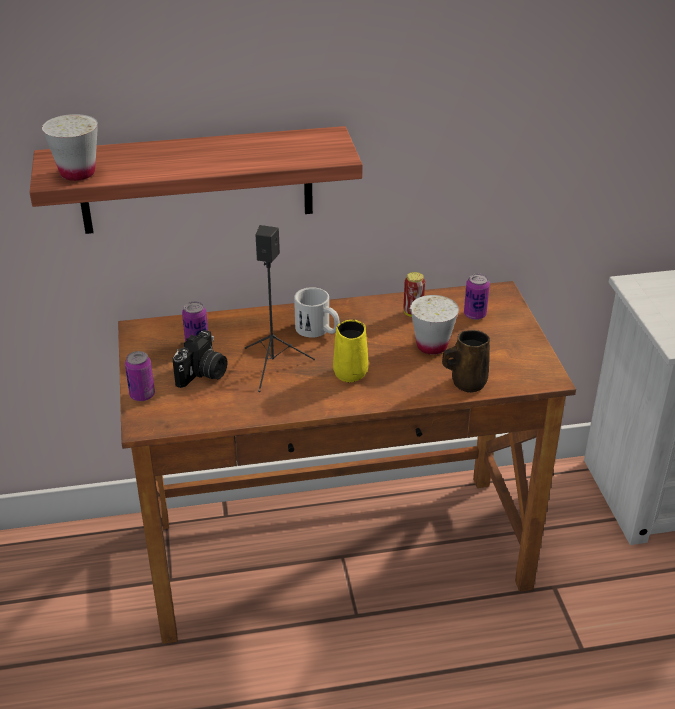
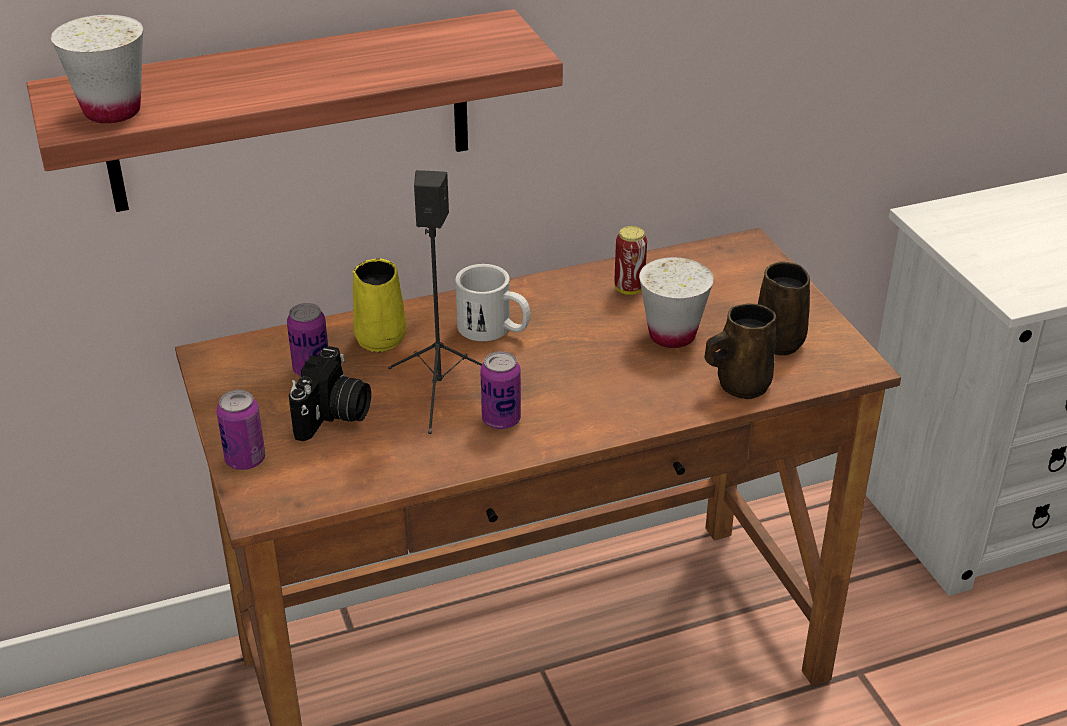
camera: 10 degrees left, 0 degrees up
(351, 371) = (563, 387): yellow mug -> yellow mug (382, 337)
(474, 315) = (720, 282): can -> can (501, 420)
(501, 356) = (778, 340): none -> brown mug

